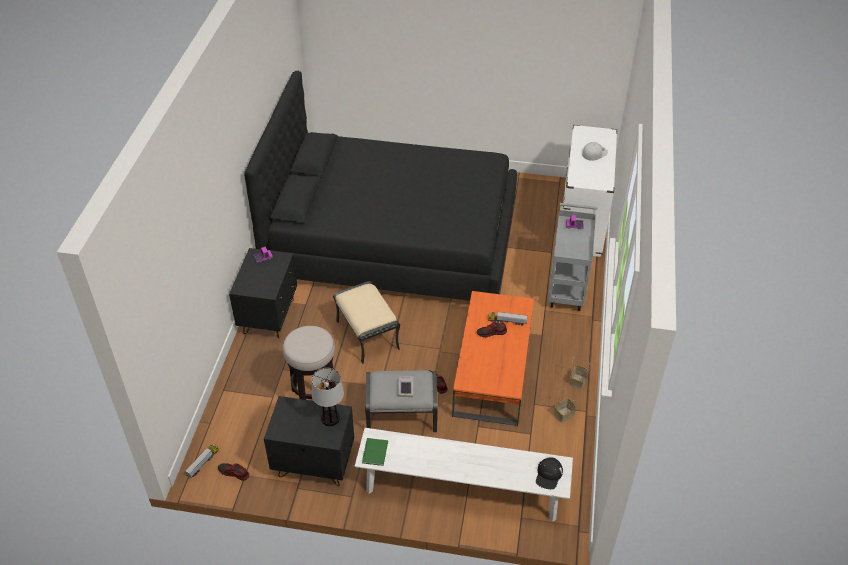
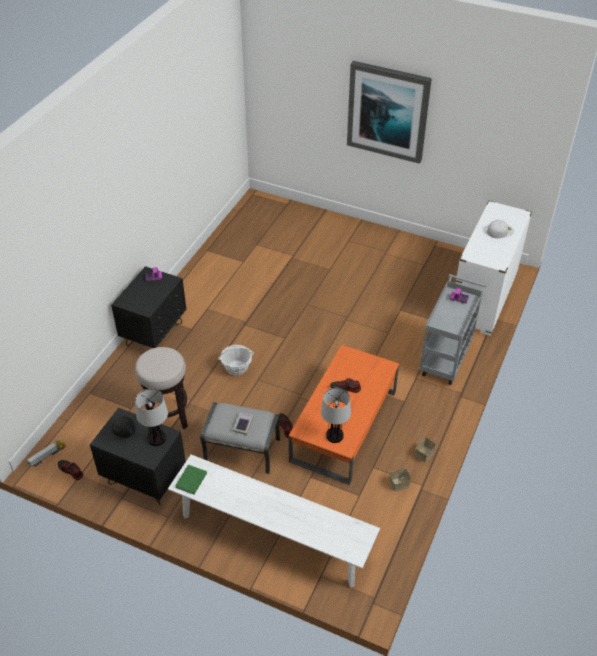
camera: 15 degrees right, 0 degrees up
(366, 335) = (237, 368): beige ottoman -> basket
(392, 240) = (292, 284): black bed -> none
(460, 51) = (388, 111): none -> picture
(497, 380) = (334, 435): none -> table lamp
(507, 321) = (364, 380): toy truck -> none
(548, 475) = (349, 540): black cap -> black cap (120, 432)

